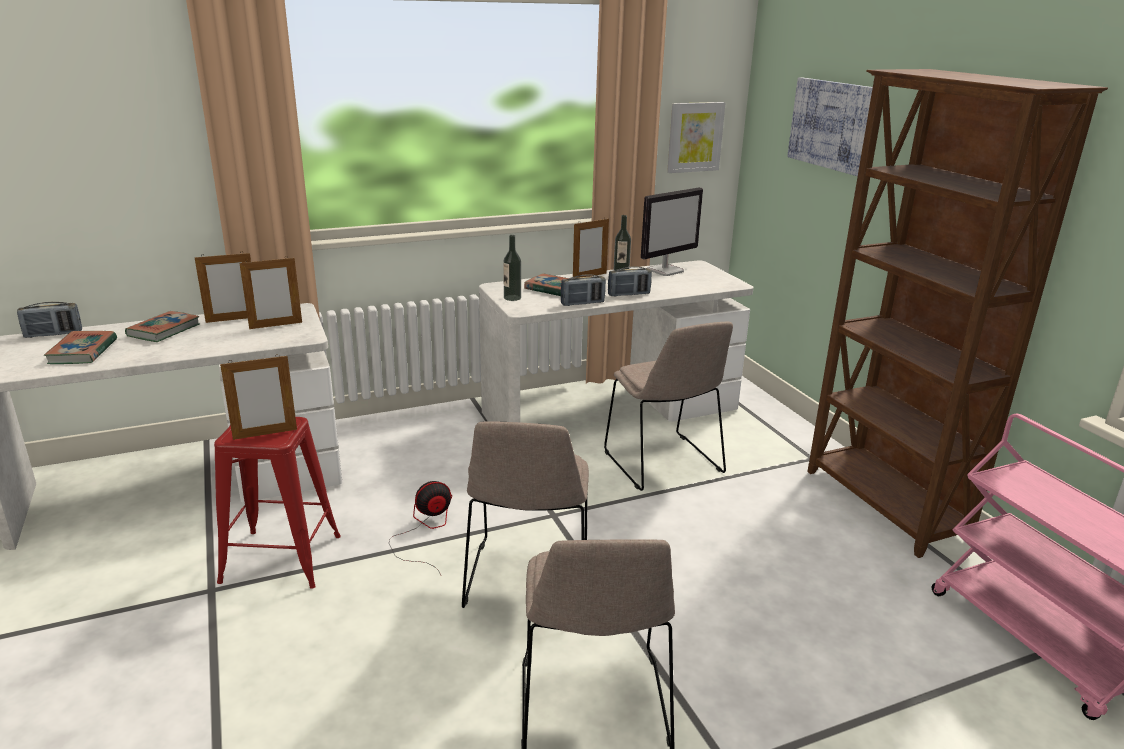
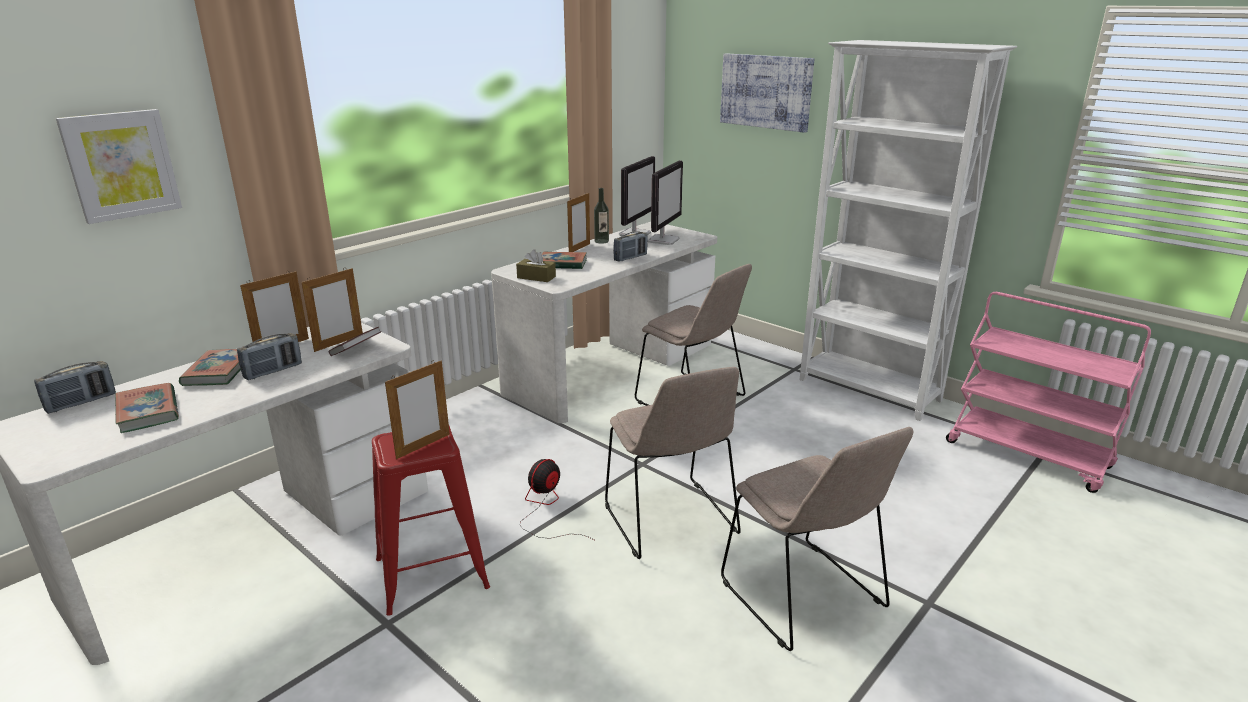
camera: 25 degrees left, 0 degrees up
(280, 335) = (356, 351): none -> book
(512, 298) = (536, 277): bottle -> brown tissue box
(582, 303) = (602, 271): radio -> radio (273, 371)
(686, 282) = (663, 240): none -> monitor
(694, 137) = (632, 112): picture -> picture (121, 165)
(884, 506) = (869, 391): brown bookcase -> white bookcase

